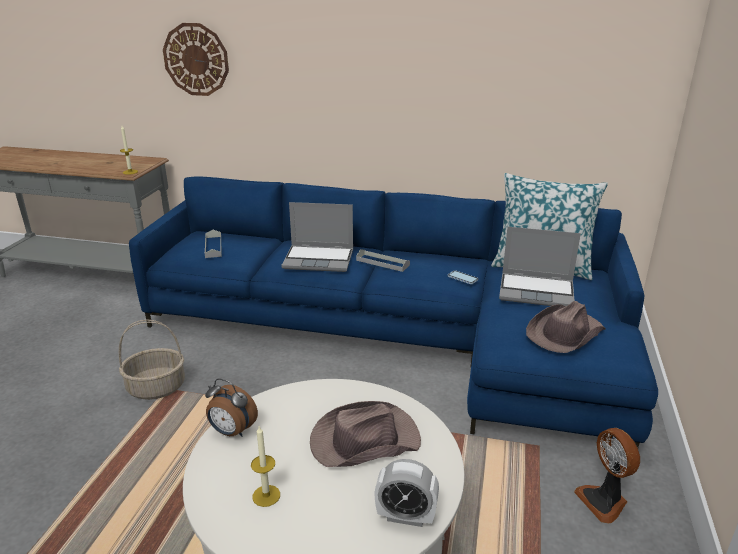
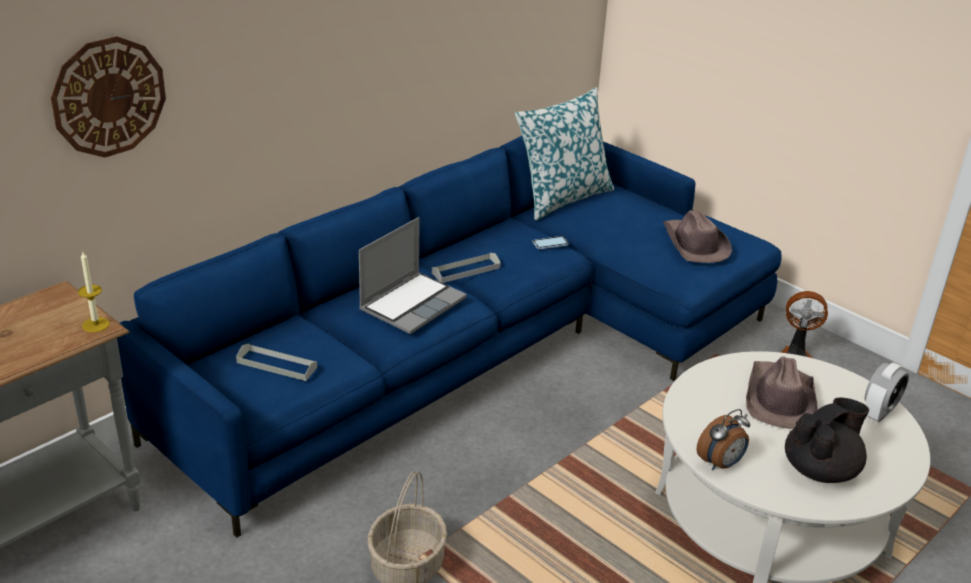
camera: 60 degrees left, 5 degrees up
(266, 495) = (821, 470): candle -> black teapot
(537, 291) = (614, 221): laptop -> none

